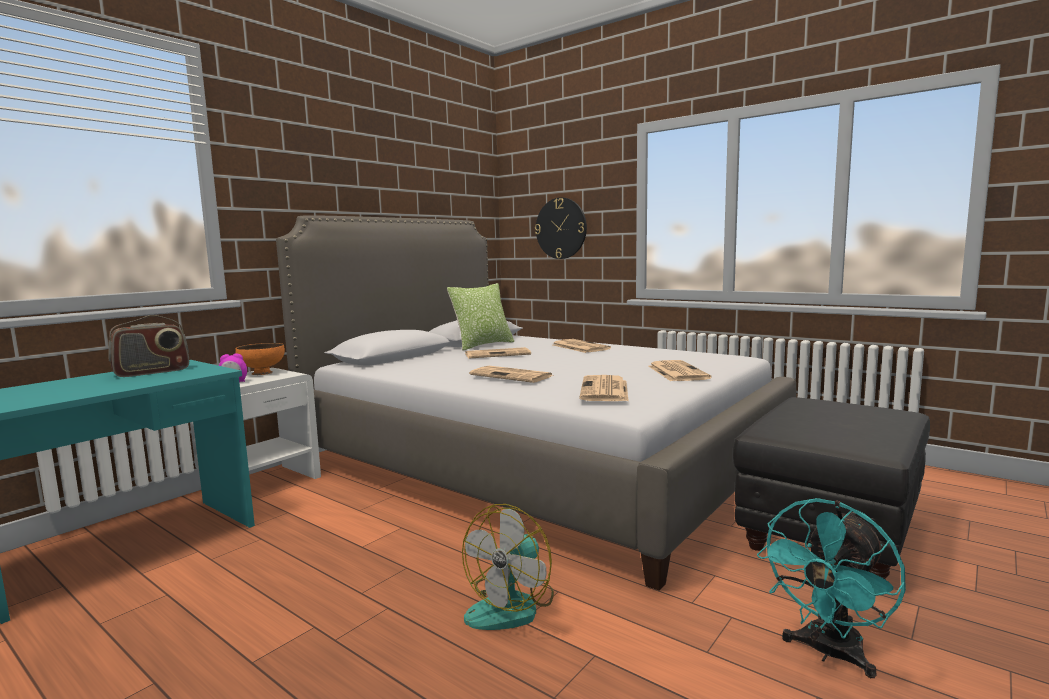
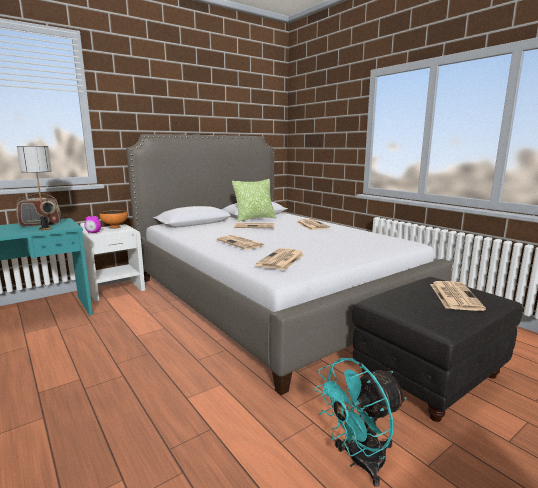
camera: 15 degrees right, 5 degrees up
(172, 377) = (45, 229): none -> table lamp
(512, 606) = (188, 387): fan -> none
(561, 228) = (321, 142): wall clock -> none
(676, 372) = (349, 250): newspaper -> newspaper (454, 296)

